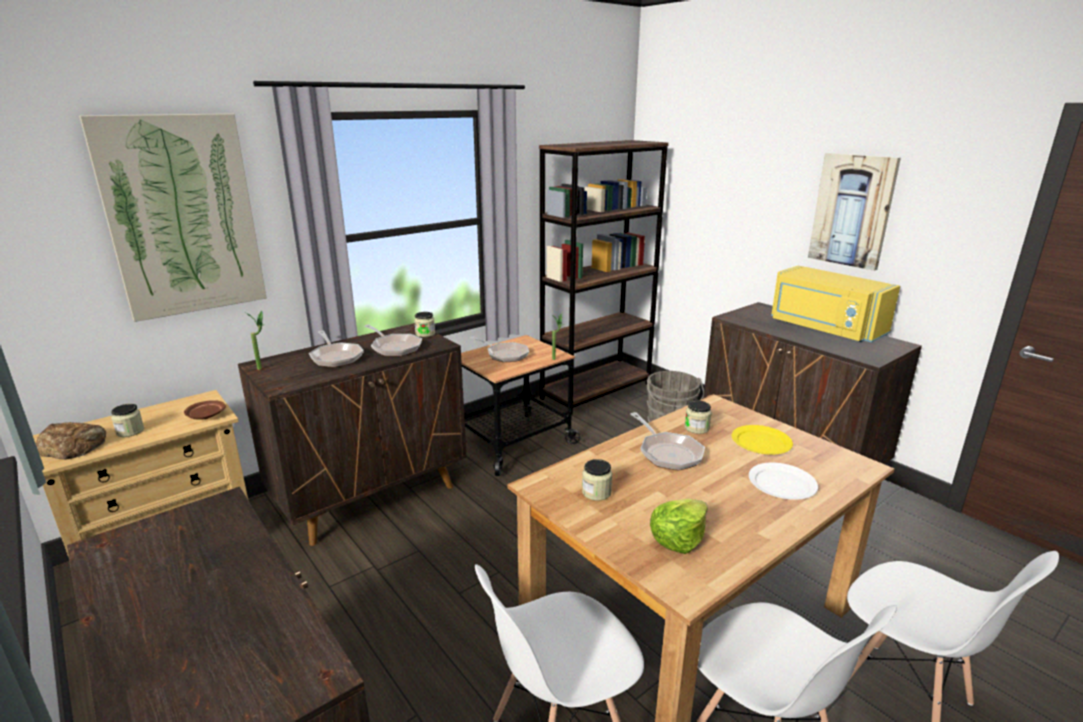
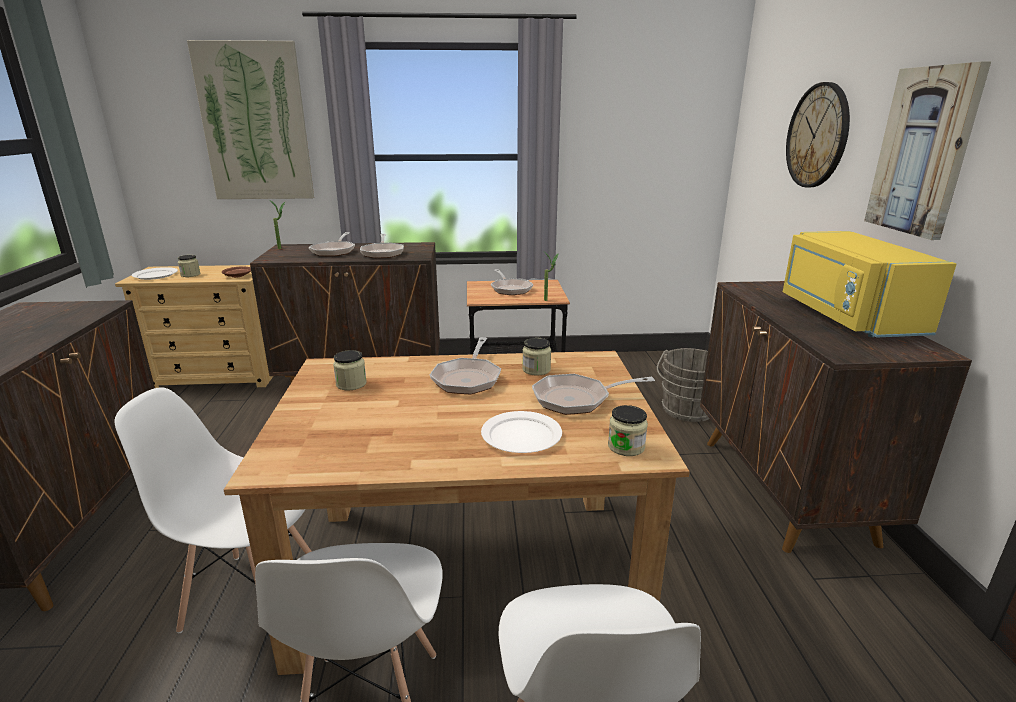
camera: 35 degrees right, 0 degrees up
(74, 446) = (156, 275): bread -> white plate
(425, 334) = (422, 249): jar -> jar (626, 447)
(596, 391) = (648, 362): brown bookcase -> none
(678, 538) = (339, 435): lettuce -> none
(740, 192) = (817, 136): none -> wall clock
(761, 442) = (577, 399): yellow plate -> frying pan

